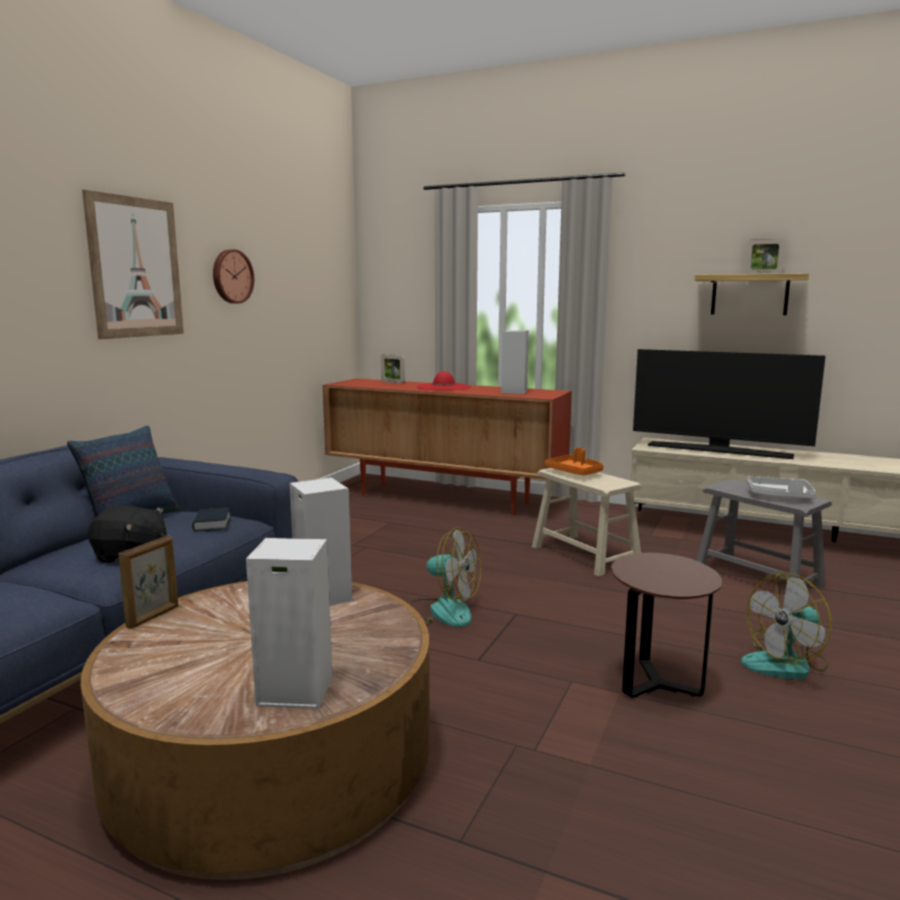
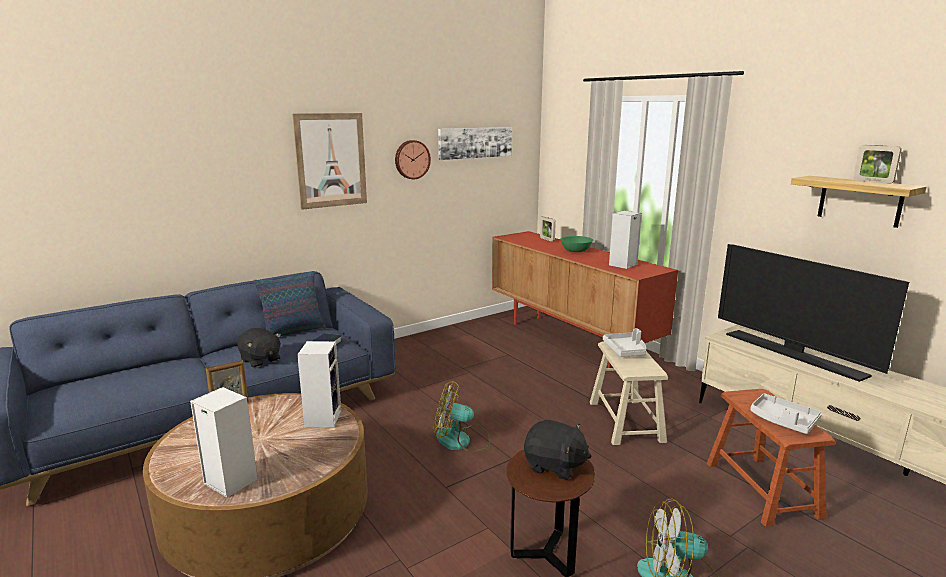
camera: 30 degrees right, 5 degrees up
(296, 261) = (475, 142): none -> picture
(440, 612) = (461, 441): fan -> fan turned 135 degrees clockwise
(443, 387) = (576, 251): red hat -> green bowl
(575, 472) = (625, 350): orange tray -> grey tray
(663, 568) = (554, 466): none -> black plush toy
(757, 577) = (762, 489): grey stool -> brown stool

